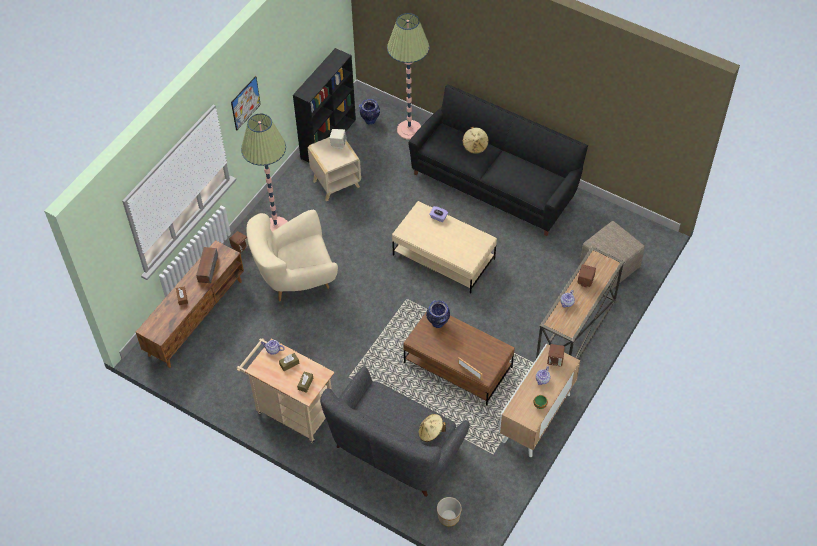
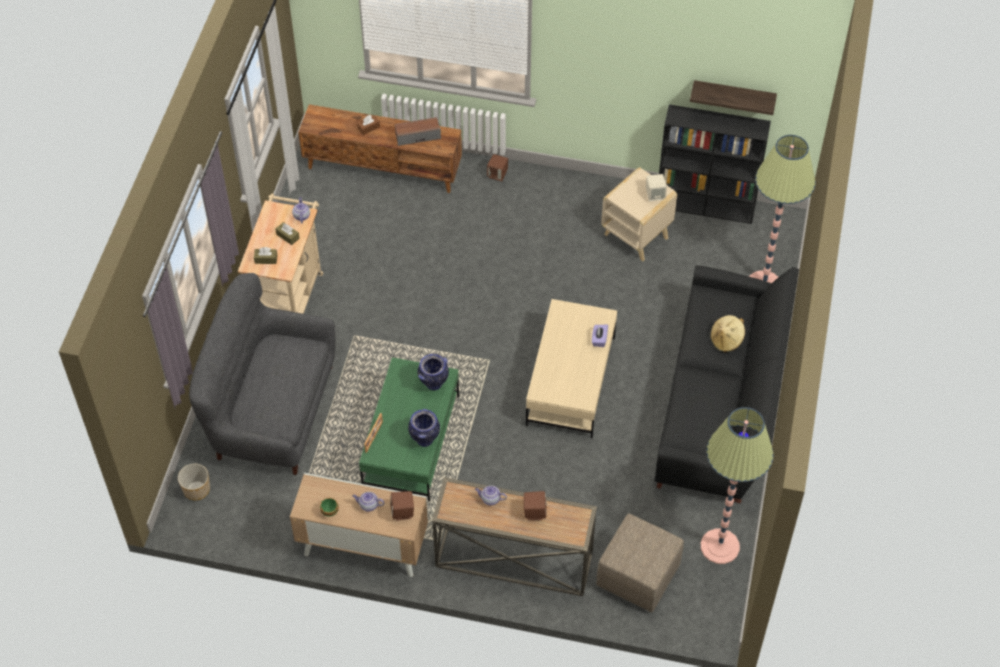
camera: 70 degrees right, 0 degrees up
(245, 103) = (586, 42): picture -> none
(276, 227) = (541, 199): floor lamp -> floor lamp (720, 546)
(296, 279) = (474, 242): beige armchair -> none
(314, 53) = (733, 96): none -> shelf
(370, 121) = (757, 239): vase -> vase (424, 439)
(431, 432) = (271, 418): beige hat -> none
(457, 365) = (411, 441): brown coffee table -> green coffee table

